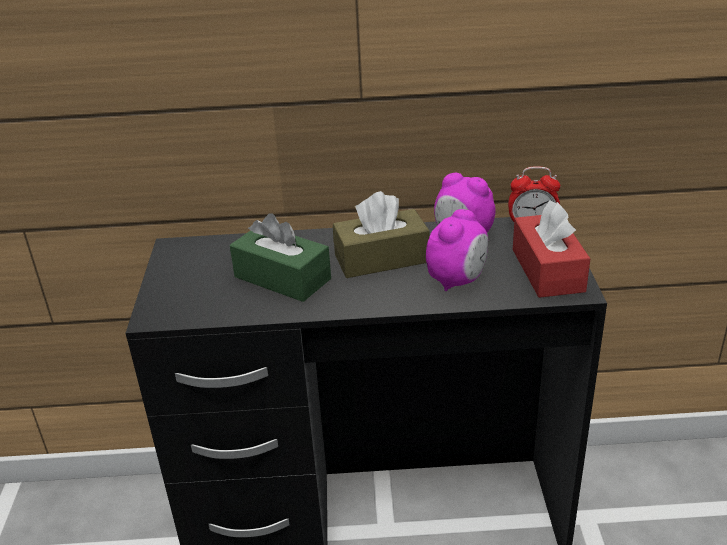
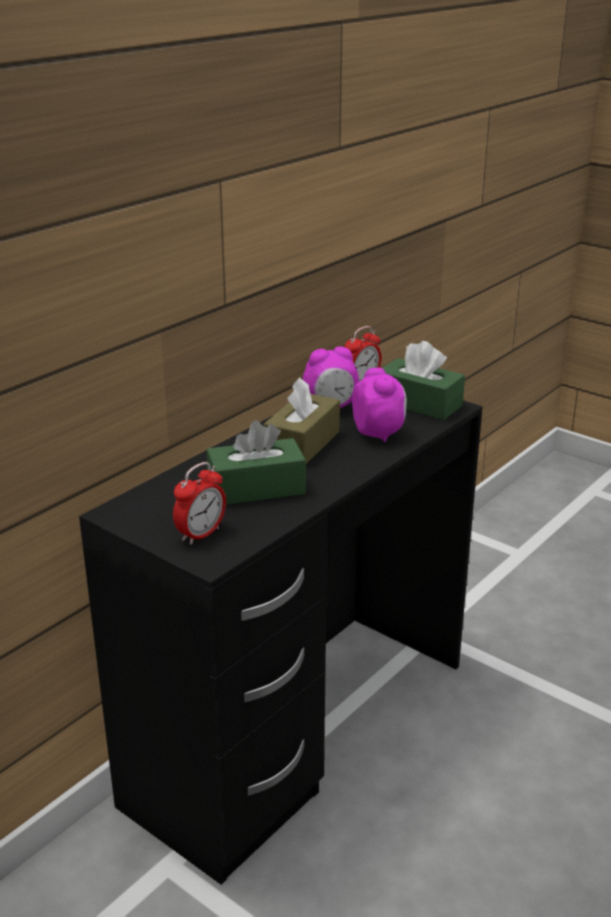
camera: 50 degrees left, 5 degrees down
(186, 293) = (201, 534): none -> alarm clock
(547, 270) = (419, 403): red tissue box -> green tissue box

